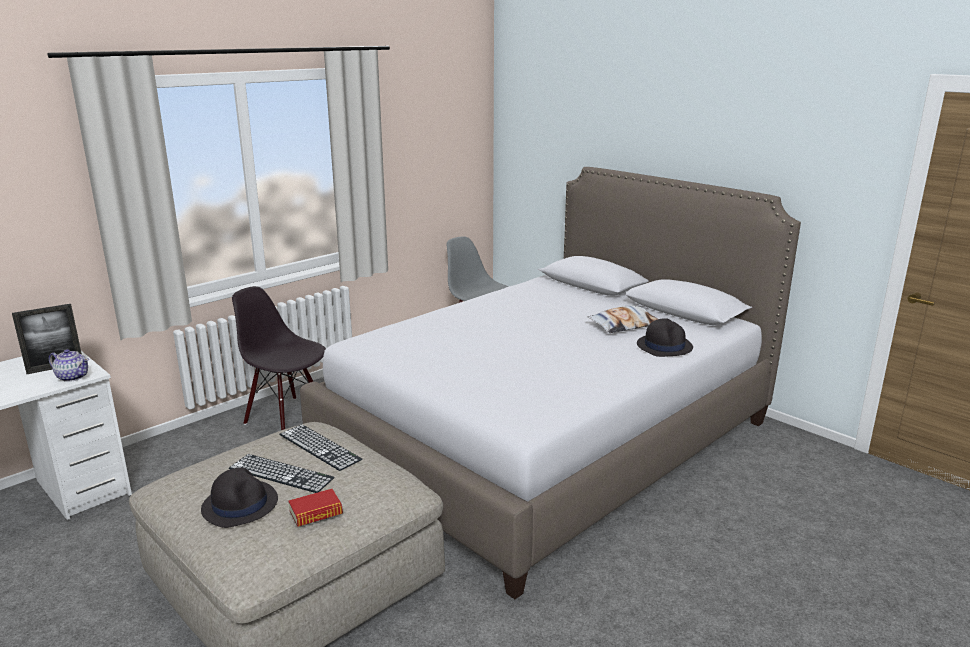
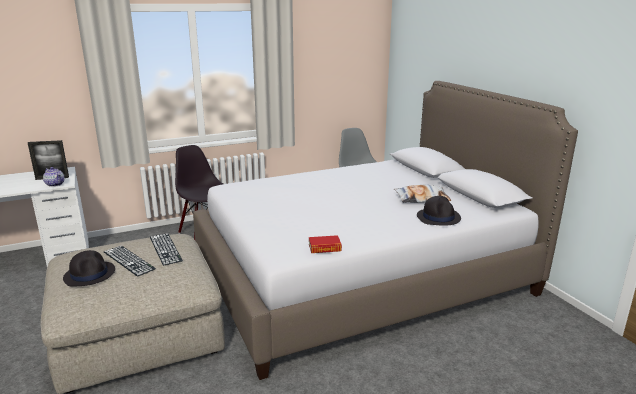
camera: 20 degrees right, 0 degrees up
(316, 512) = (126, 288): book -> book (324, 248)

